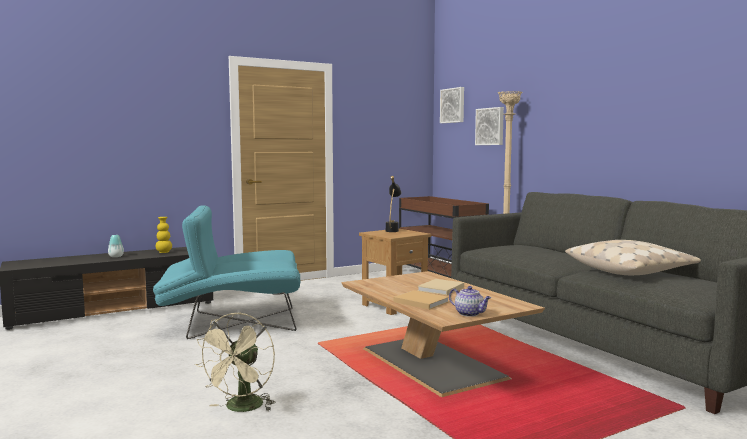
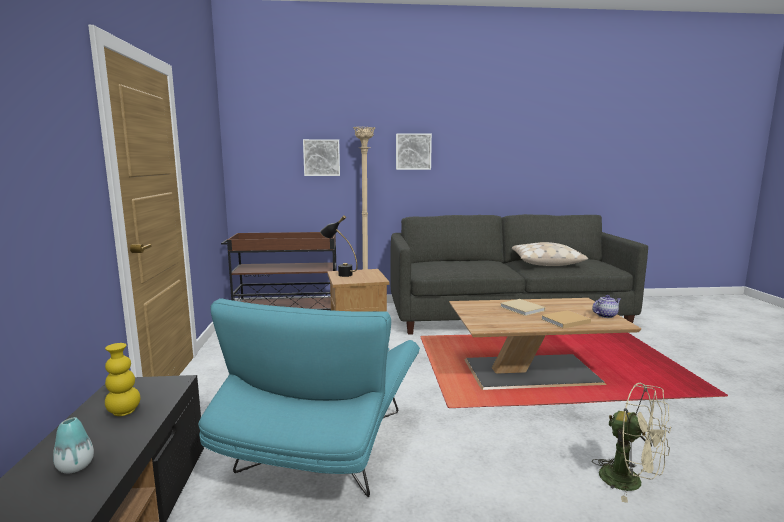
camera: 65 degrees left, 5 degrees up
(453, 105) = (259, 133): picture -> picture (413, 151)

